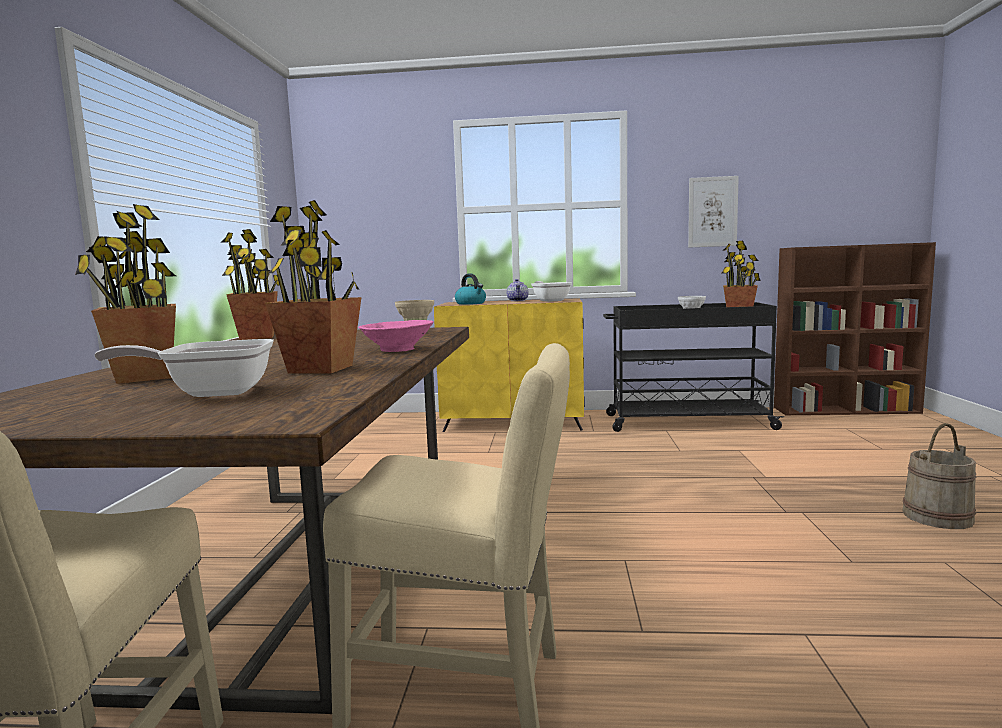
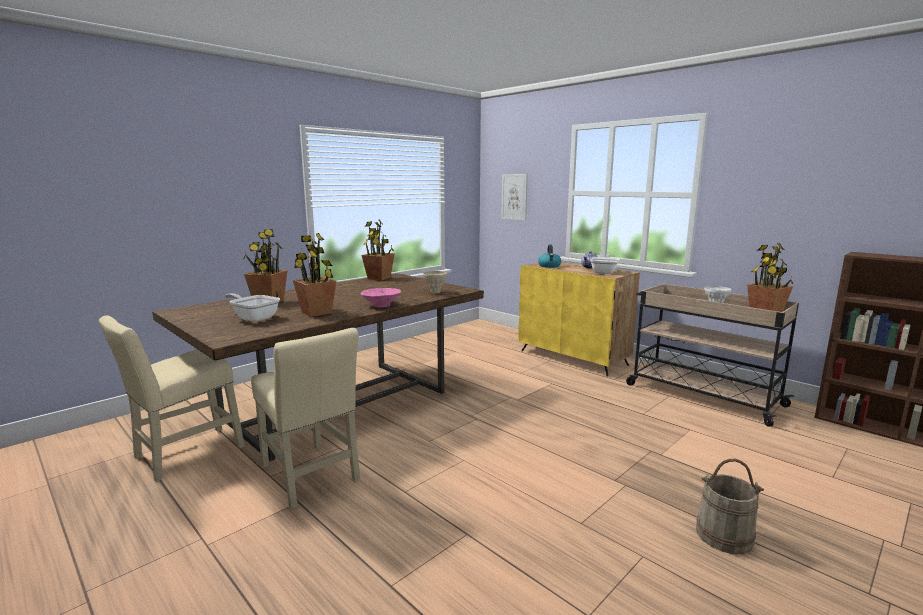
camera: 40 degrees right, 5 degrees up
(686, 422) = (701, 394): black cart -> beige cart
(712, 212) = (780, 208): picture -> picture (514, 197)

